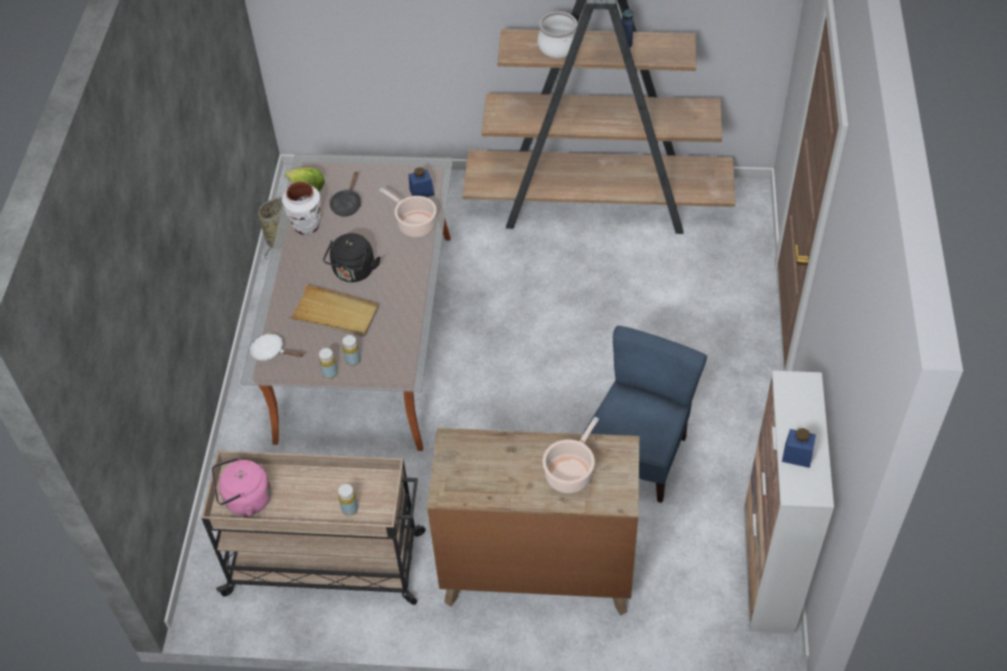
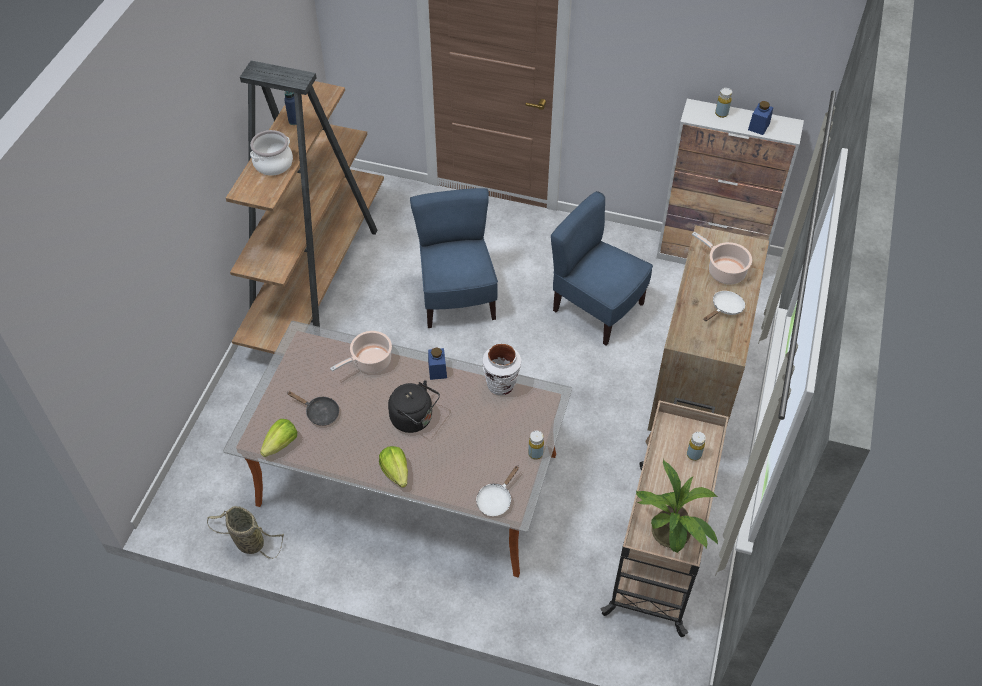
camera: 80 degrees left, 0 degrees up
(245, 500) = (671, 537): pink kettle -> potted plant
(291, 272) = (396, 472): none -> lettuce
(307, 226) = (336, 451): white vase -> white vase (501, 385)
(335, 314) = (463, 440): beige tray -> none
(353, 360) = (525, 433): yellow bottle -> yellow bottle (721, 113)
(421, 192) = (329, 350): blue jar -> blue jar (437, 370)
(509, 479) = (725, 308): none -> white frying pan
(608, 324) = (457, 299): none -> blue chair

